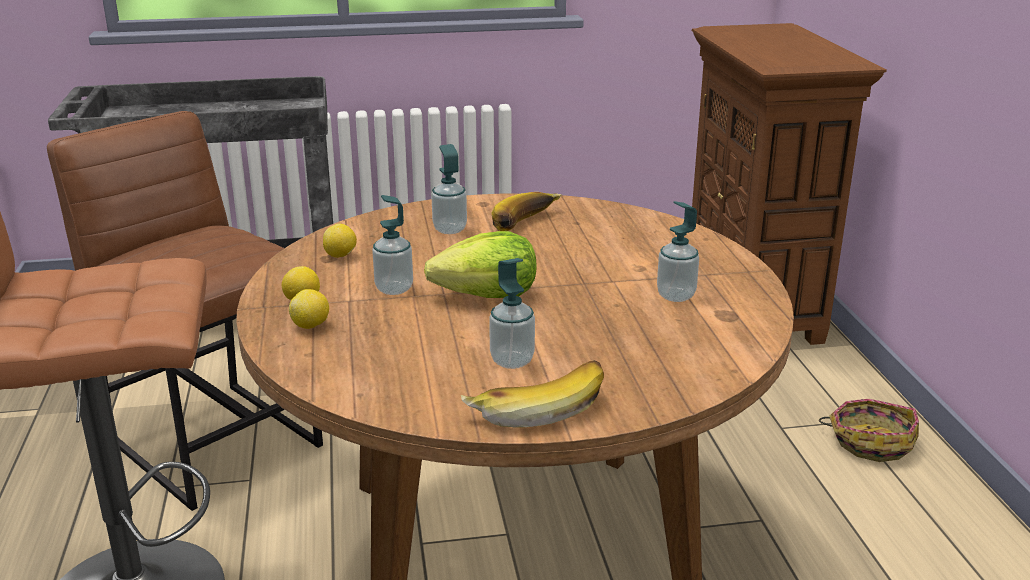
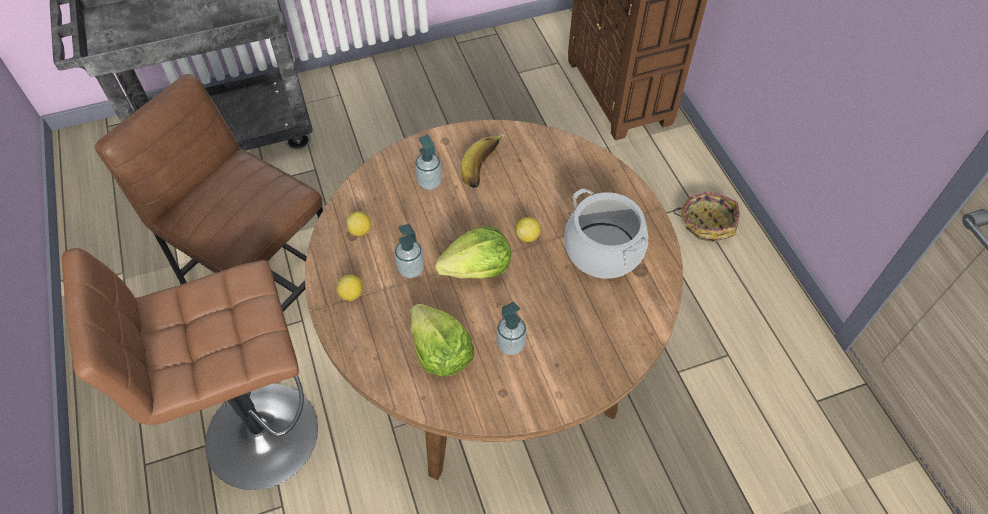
camera: 10 degrees left, 30 degrees up
(311, 326) = (367, 324): lemon -> lemon (528, 236)
(404, 357) = (440, 352): none -> lettuce
(536, 407) = (536, 394): banana -> none
(676, 295) = (603, 250): soap dispenser -> cooking pot

